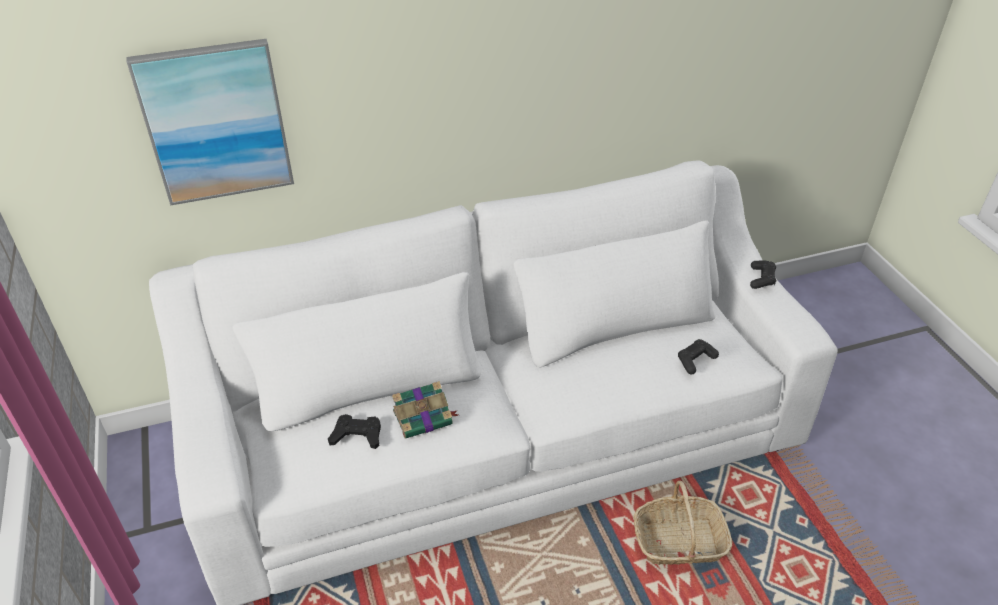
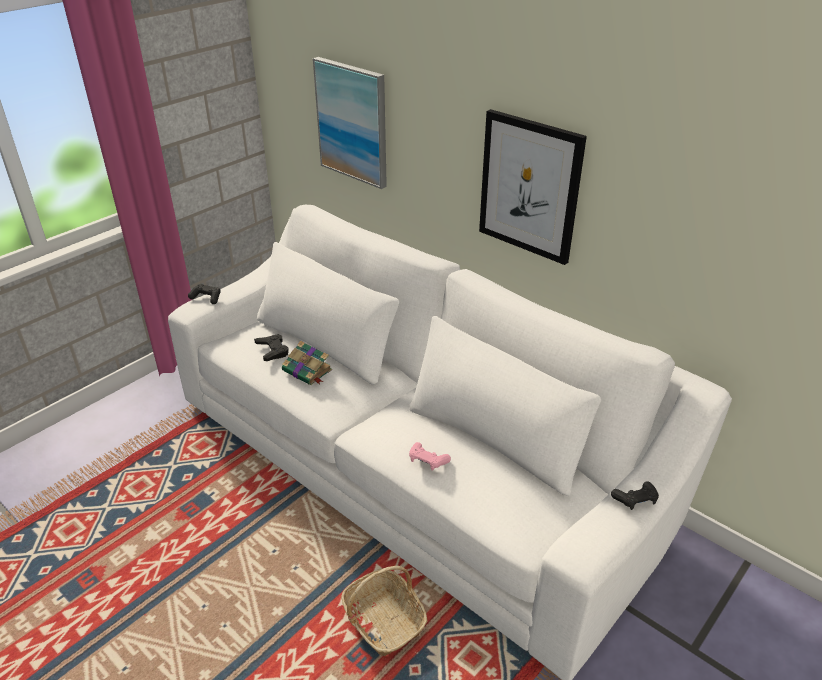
camera: 60 degrees right, 5 degrees down
(503, 84) = (530, 186): none -> picture
(632, 380) = (427, 460): none -> pink game controller
(695, 360) = (487, 493): black game controller -> black game controller (206, 298)

